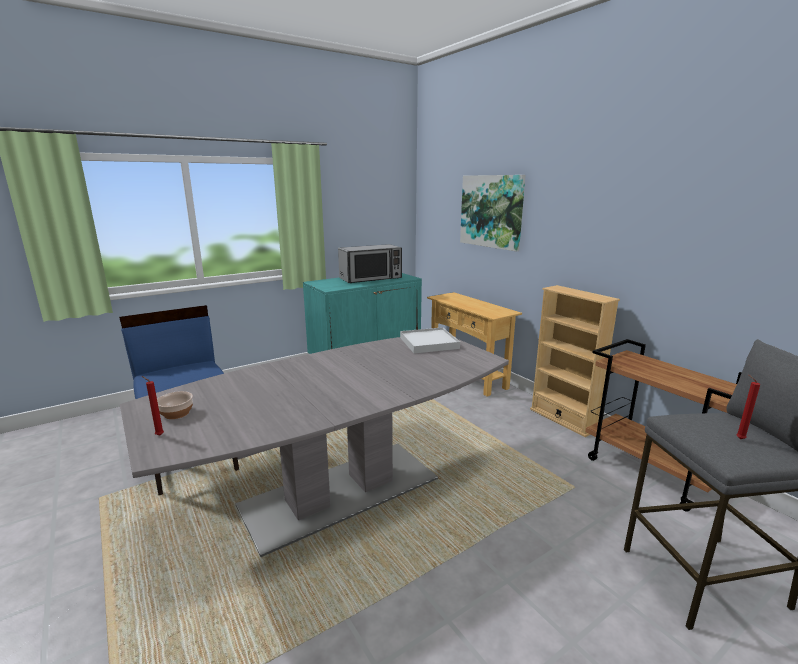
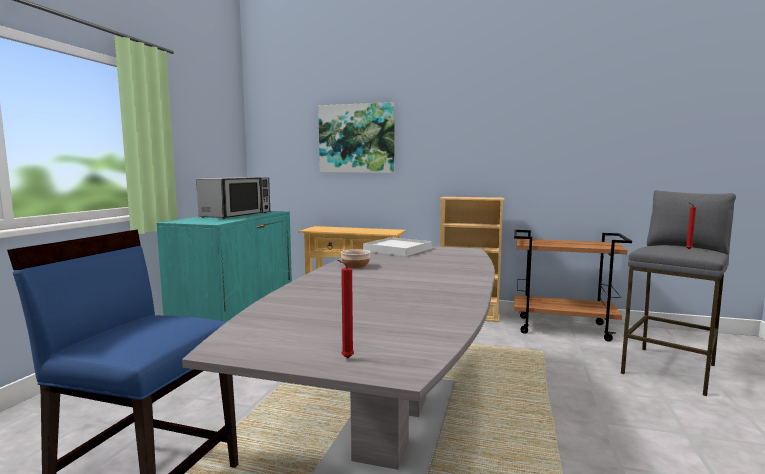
camera: 40 degrees left, 10 degrees down
(176, 413) = (305, 340): bowl -> bowl (355, 266)

